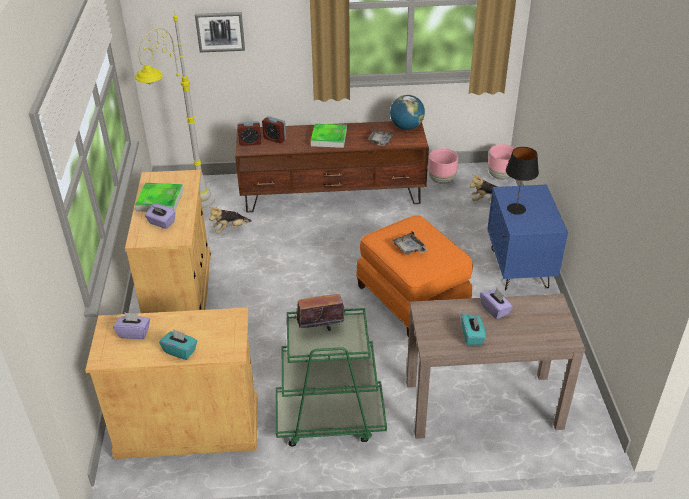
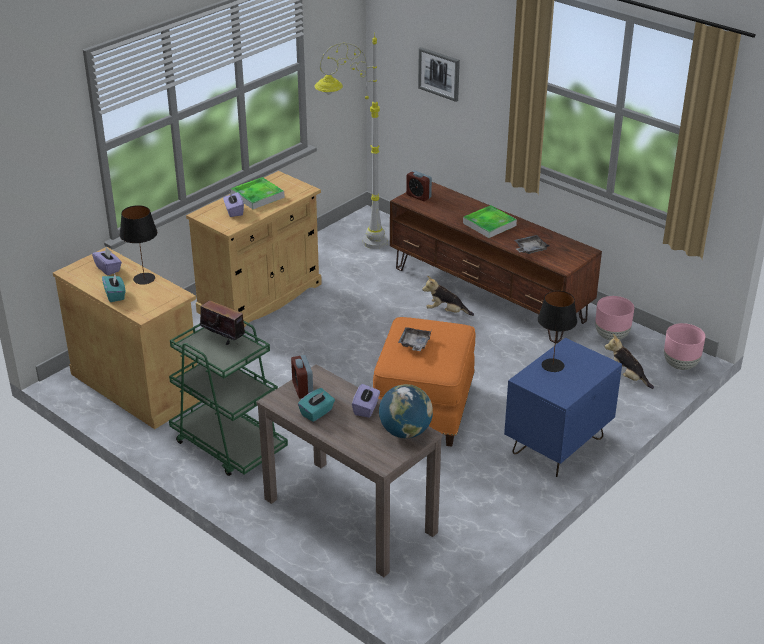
camera: 45 degrees right, 5 degrees down
(180, 321) = (144, 278): none -> black table lamp
(230, 229) = (363, 274): plush toy -> plush toy (446, 312)
(274, 139) = (443, 203): alarm clock -> alarm clock (302, 389)
(406, 127) = (575, 250): globe -> globe (405, 432)

